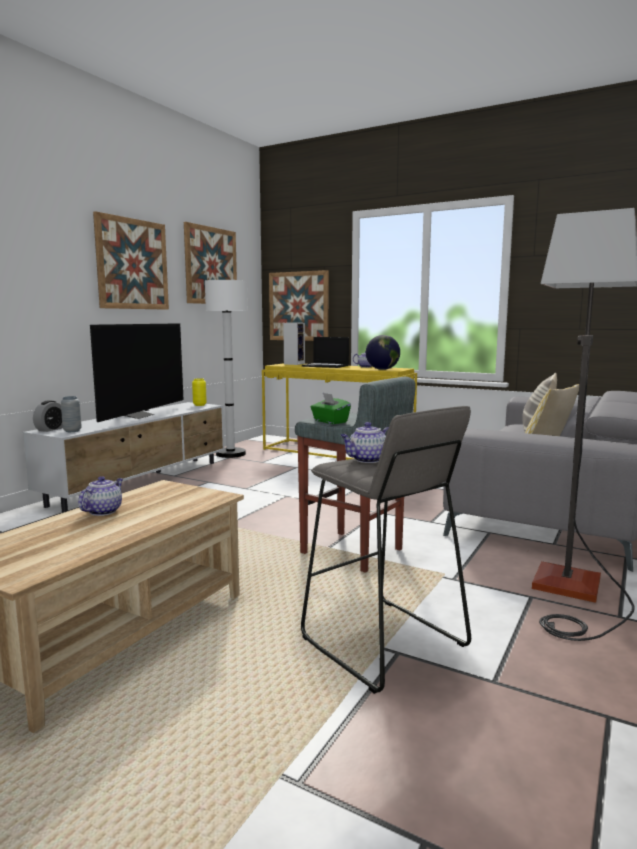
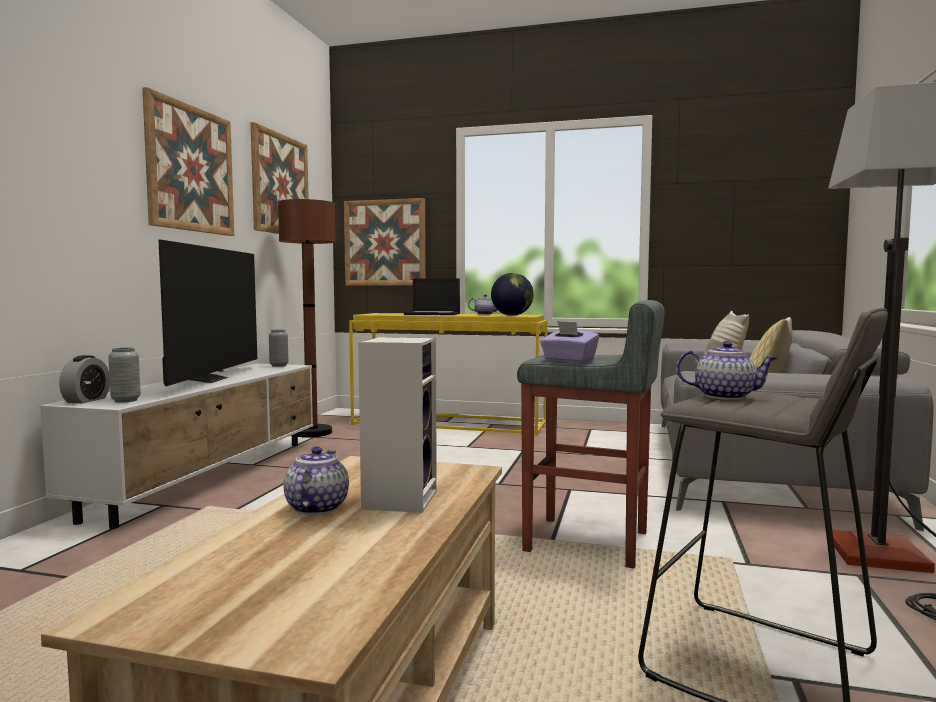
camera: 15 degrees left, 5 degrees down
(199, 405) = (279, 366): yellow vase -> grey vase
(230, 454) = (312, 433): white floor lamp -> brown floor lamp
(294, 364) = (387, 313): speaker -> speaker (399, 498)
(330, 421) = (568, 361): green tissue box -> purple tissue box
(367, 460) = (726, 396): teapot -> teapot turned 120 degrees counterclockwise

